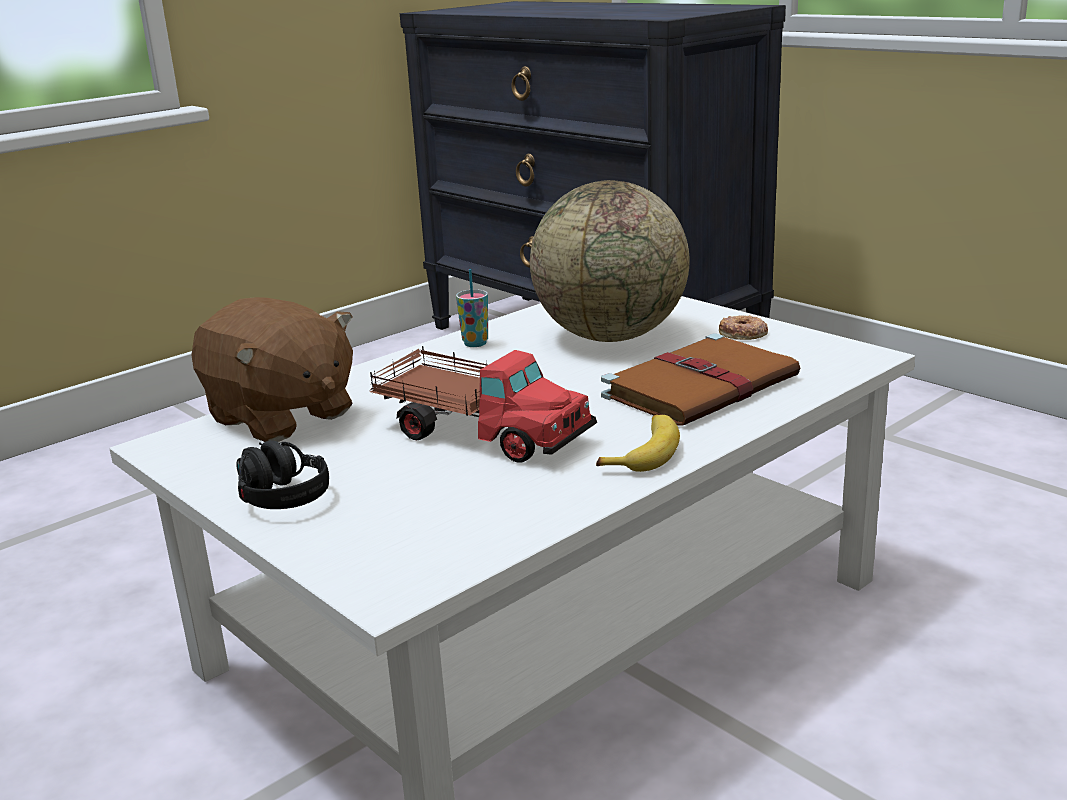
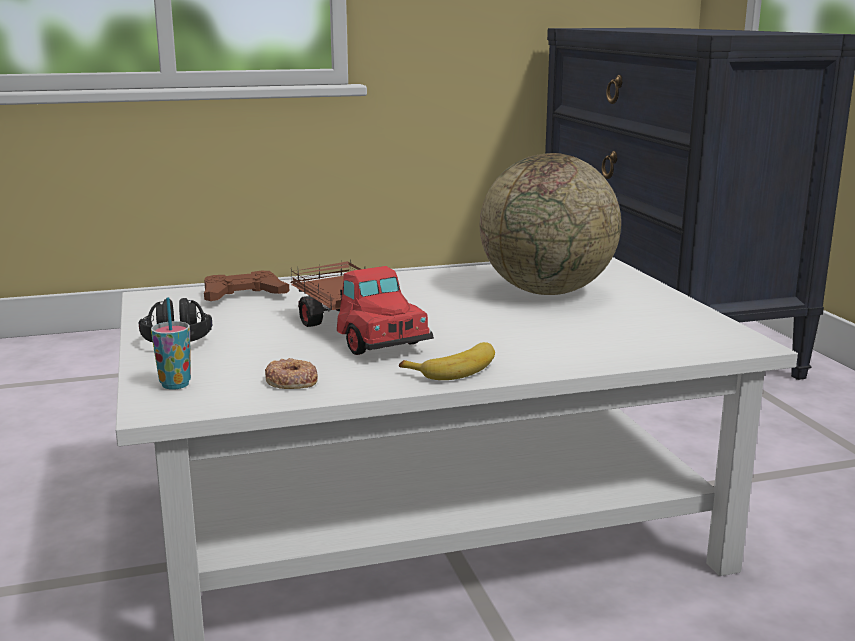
camera: 25 degrees right, 5 degrees down
(280, 417) = (243, 295): brown plush toy -> brown game controller
(475, 343) = (437, 278): cup -> cup (175, 385)
(702, 386) = (569, 337): brown book -> none
(743, 334) = (659, 309): donut -> donut (291, 381)

